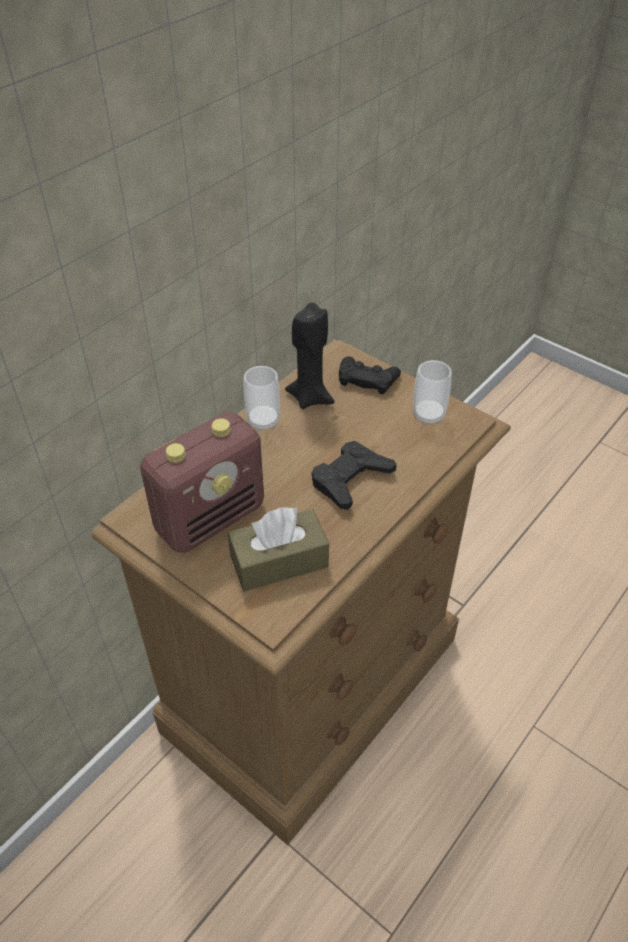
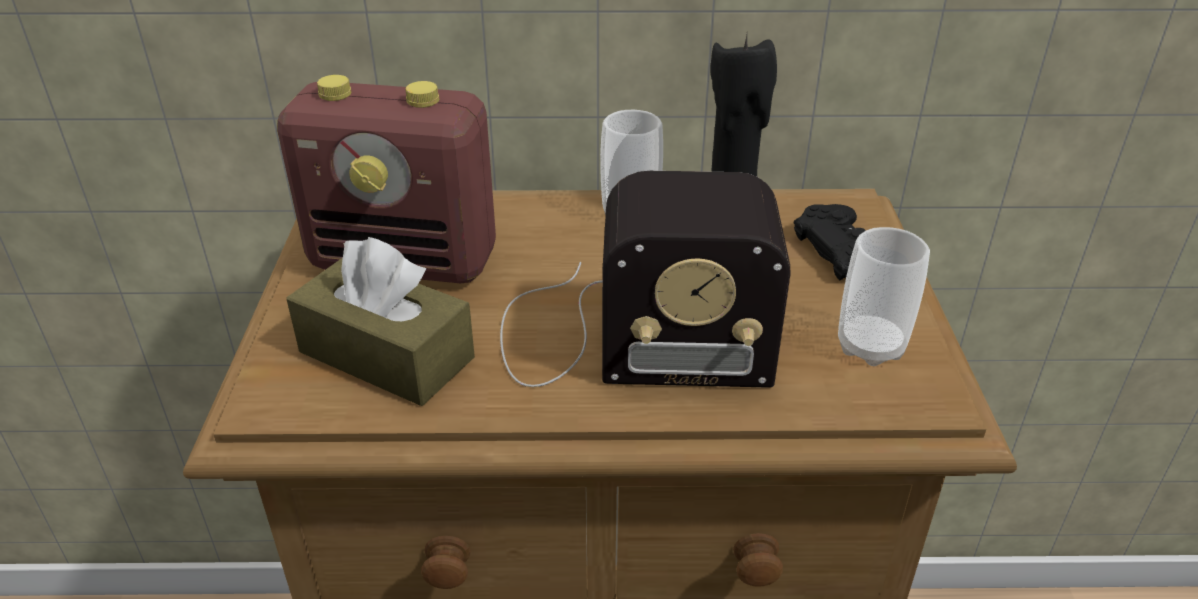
camera: 50 degrees right, 10 degrees down
(350, 479) = (624, 338): black game controller -> radio

